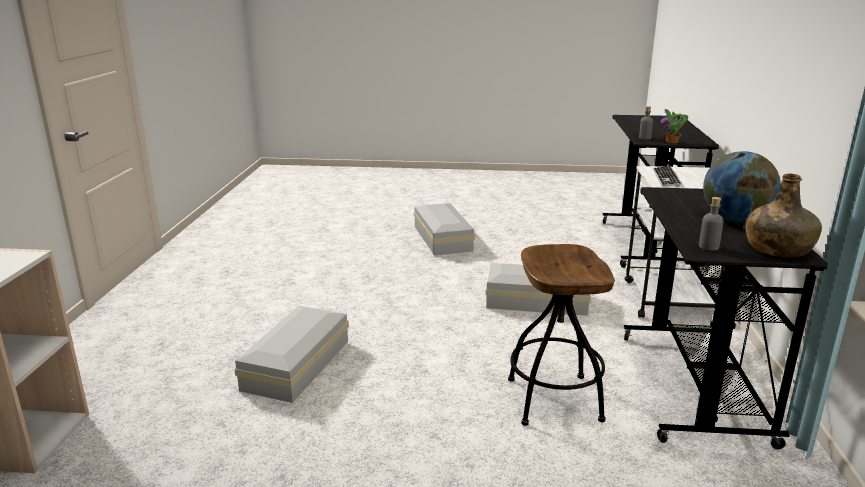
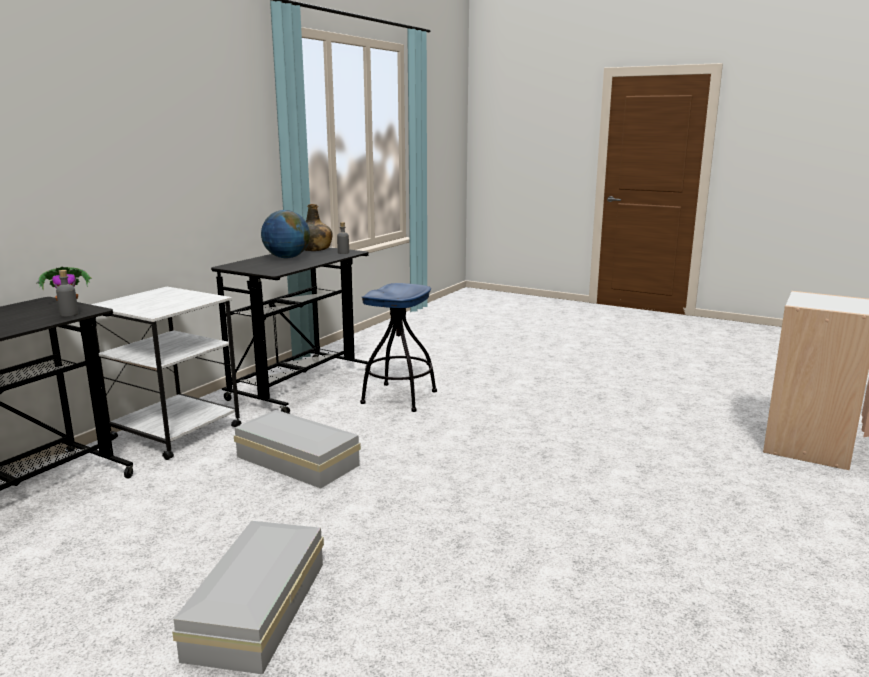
camera: 155 degrees left, 5 degrees down
(294, 365) = (586, 453): white storage box -> none
(554, 398) = (399, 397): brown stool -> blue stool
(666, 178) = (178, 304): keyboard -> none

